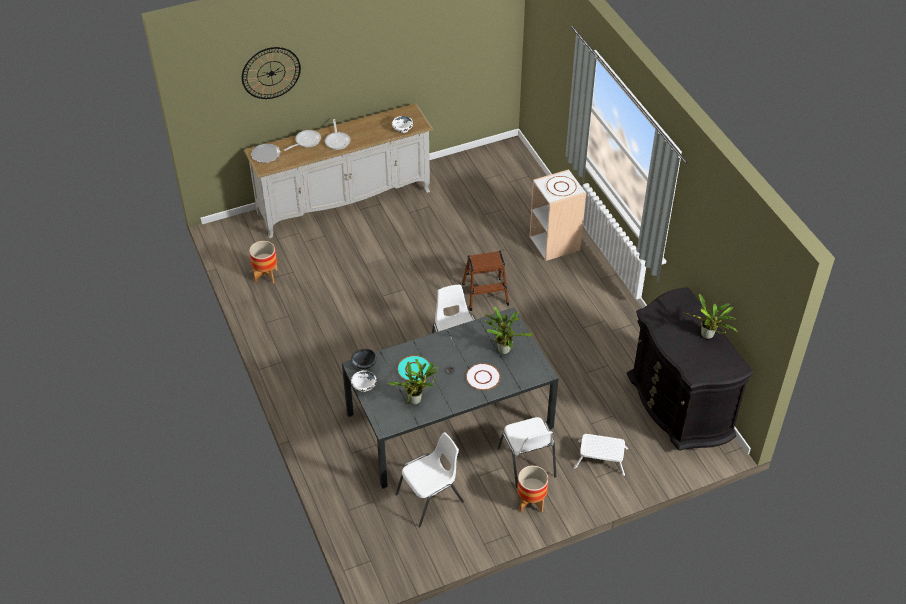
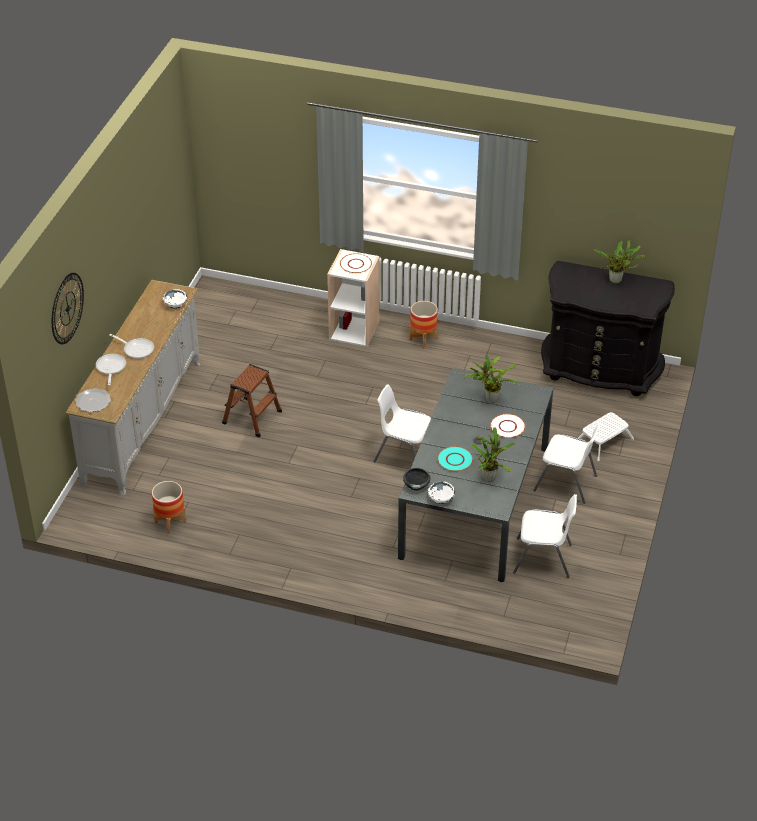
camera: 50 degrees left, 5 degrees down
(431, 498) = (543, 559): white chair -> white chair turned 90 degrees clockwise
(485, 293) = (361, 401): brown step ladder -> brown step ladder (252, 417)
(531, 502) = (607, 504): planter -> planter (423, 339)

